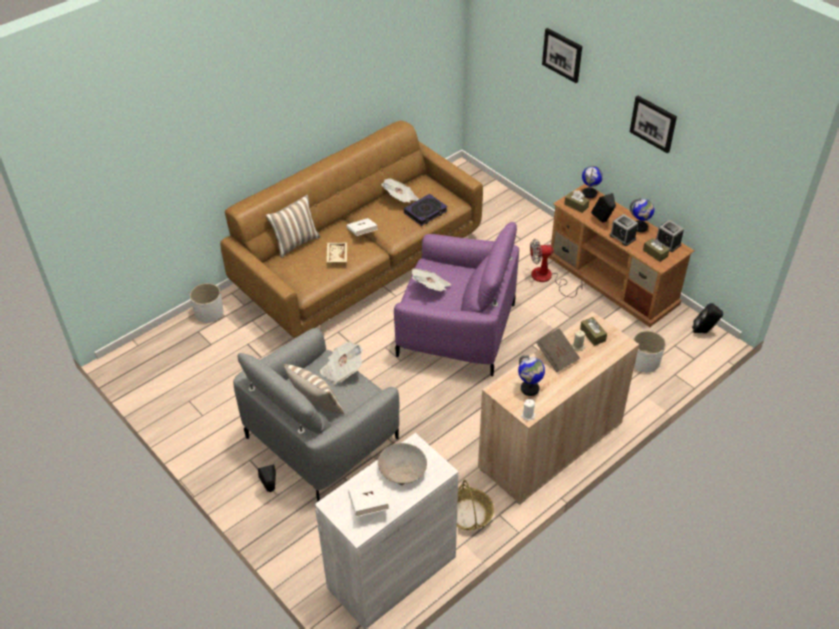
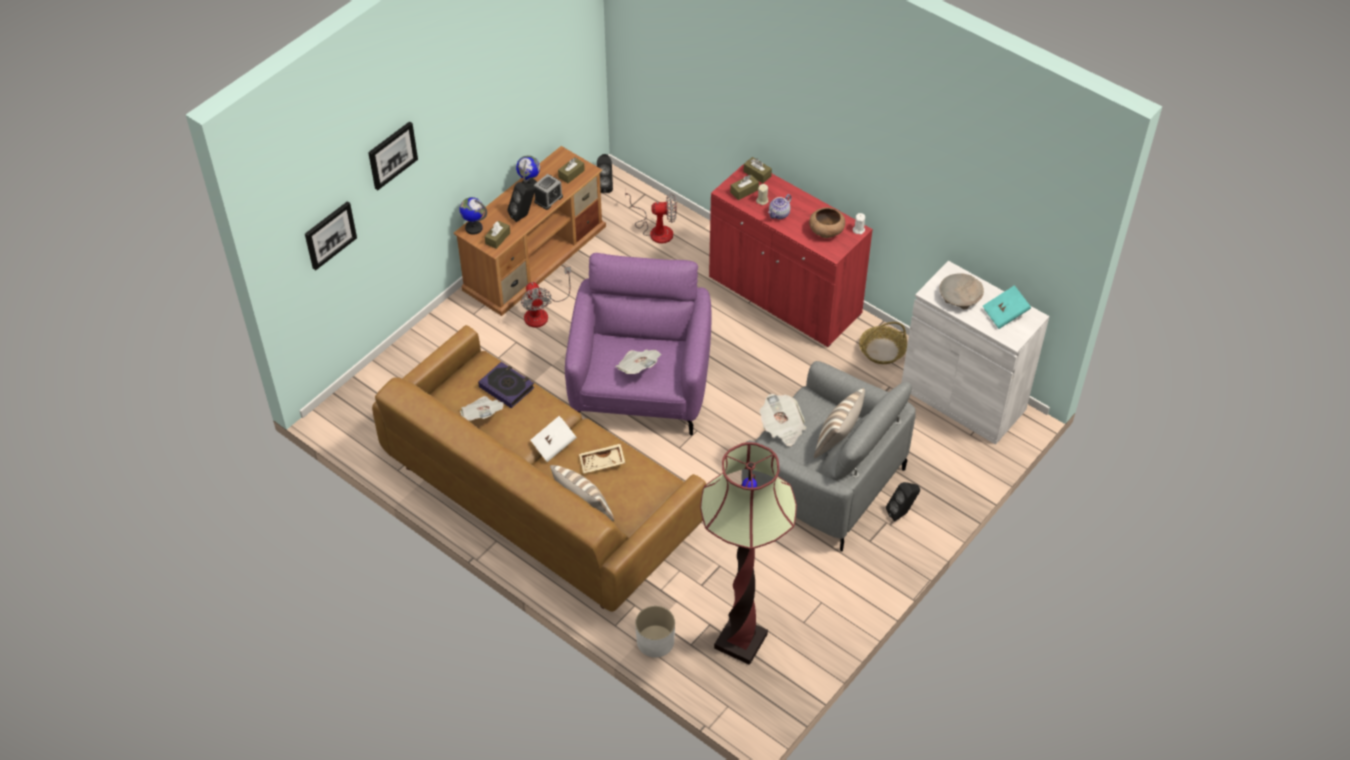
camera: 100 degrees left, 5 degrees up
(188, 360) = (740, 641): none -> floor lamp
(368, 505) = (1005, 314): white book -> turquoise book
(529, 389) = (826, 231): globe -> brown bowl
(550, 445) = (784, 296): beige cabinet -> red cabinet
(557, 356) = (779, 214): brown book -> teapot
(617, 348) = (757, 174): none -> brown tissue box
(645, 361) = (655, 230): white planter -> fan
(653, 123) = (494, 96): picture -> picture (329, 234)
(667, 243) = (553, 164): alarm clock -> none

